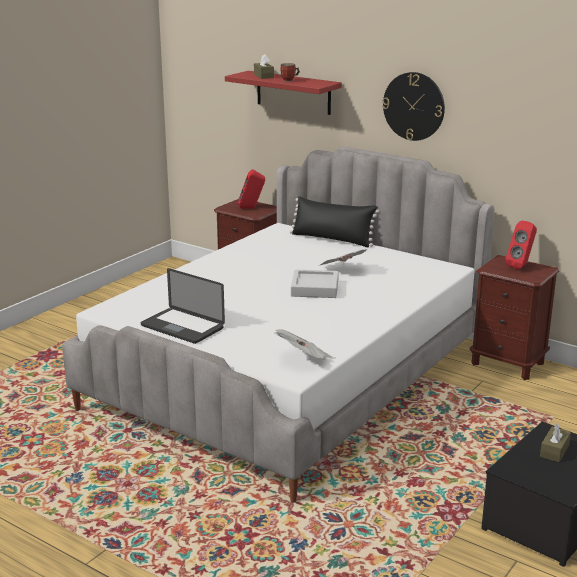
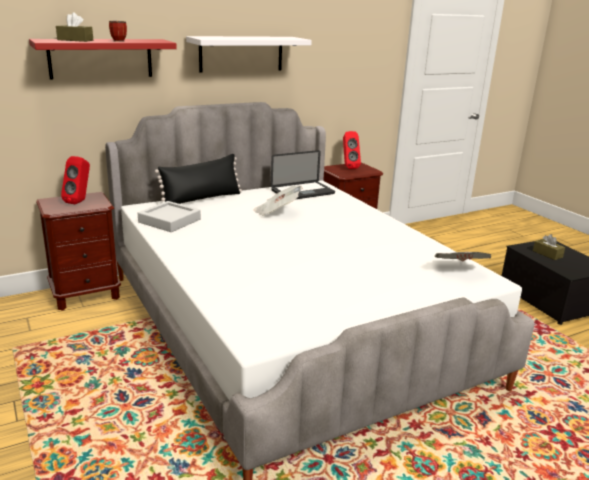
camera: 65 degrees left, 0 degrees up
(182, 327) = (347, 305): laptop -> laptop (302, 192)
(314, 288) = (307, 231): grey tray -> grey tray (169, 221)
(414, 106) = (241, 54): wall clock -> white shelf

